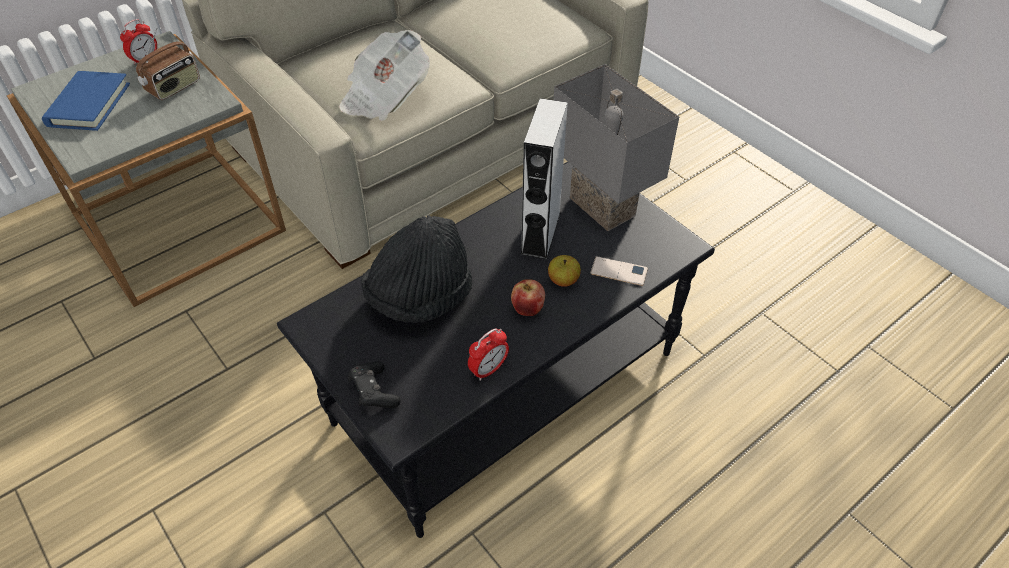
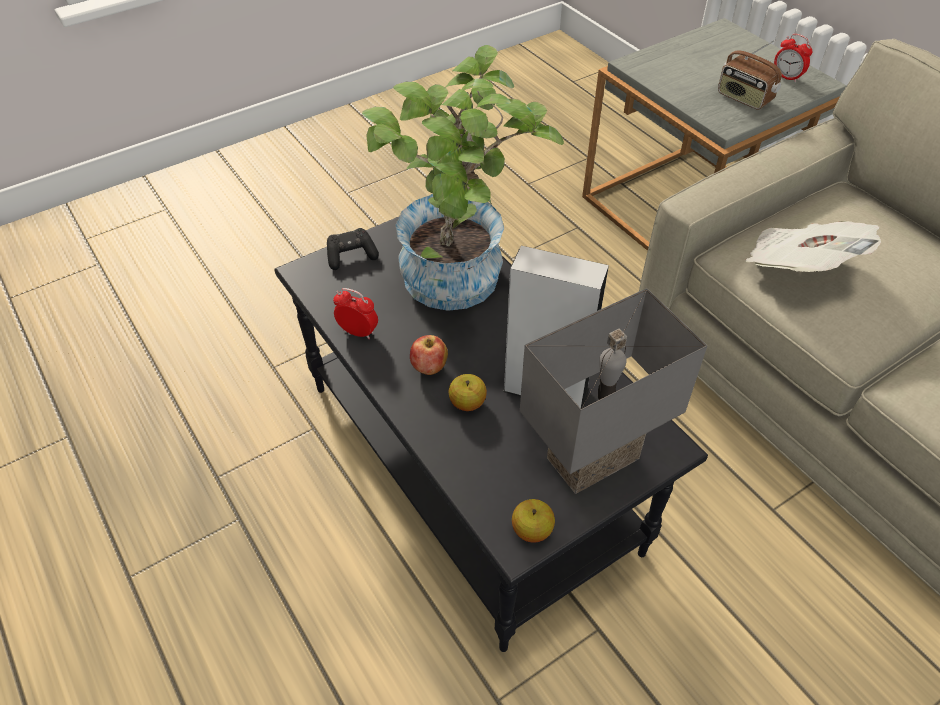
camera: 95 degrees right, 0 degrees up
(89, 105) = (706, 57): blue book -> none
(420, 297) = (458, 286): black hat -> potted plant
(488, 369) = (358, 332): alarm clock -> alarm clock turned 150 degrees clockwise
(619, 271) = (476, 459): phone -> none
(672, 237) = (532, 530): none -> apple

